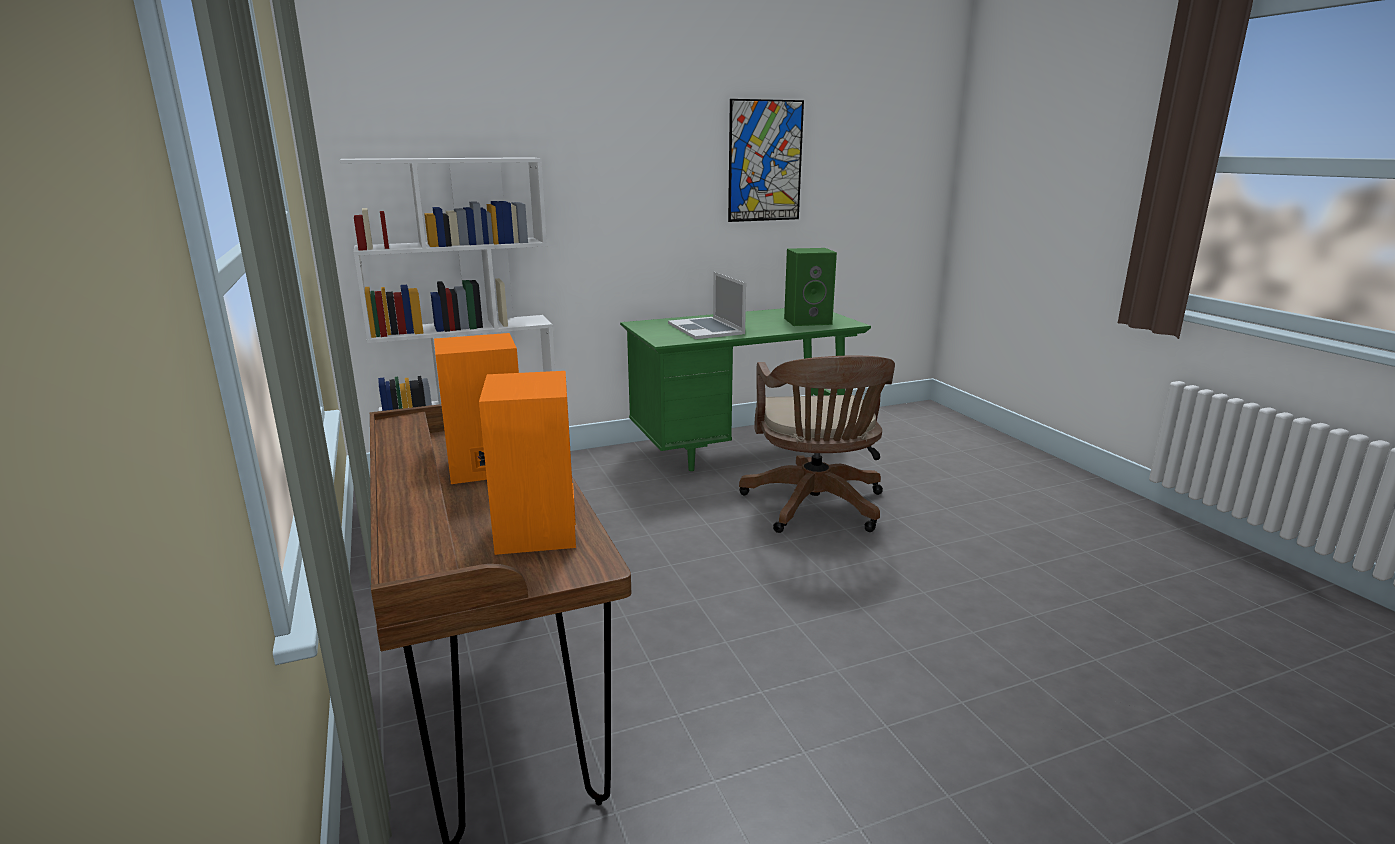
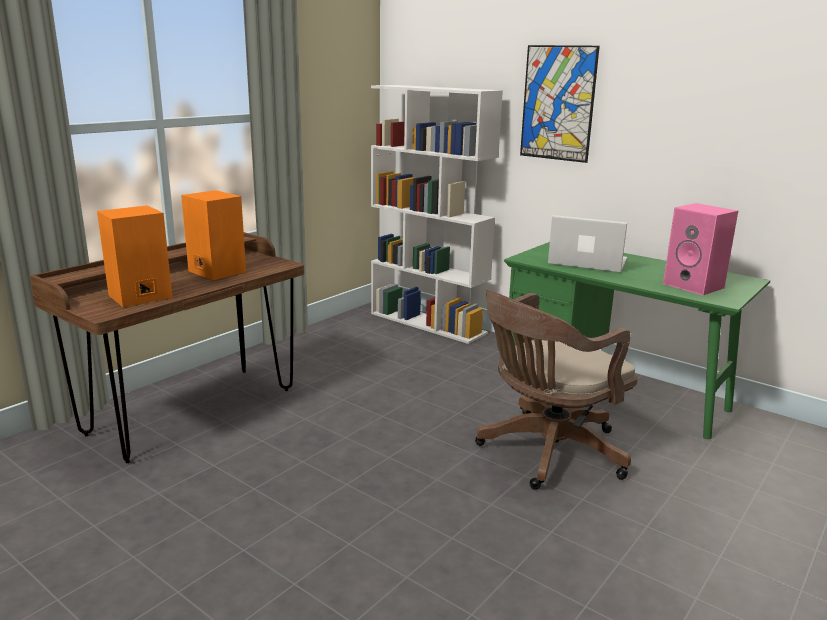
camera: 60 degrees right, 0 degrees up
(706, 328) = (587, 262): laptop -> laptop turned 75 degrees clockwise
(765, 161) = (728, 107): picture -> picture (558, 103)
(808, 321) = (695, 286): green speaker -> pink speaker

